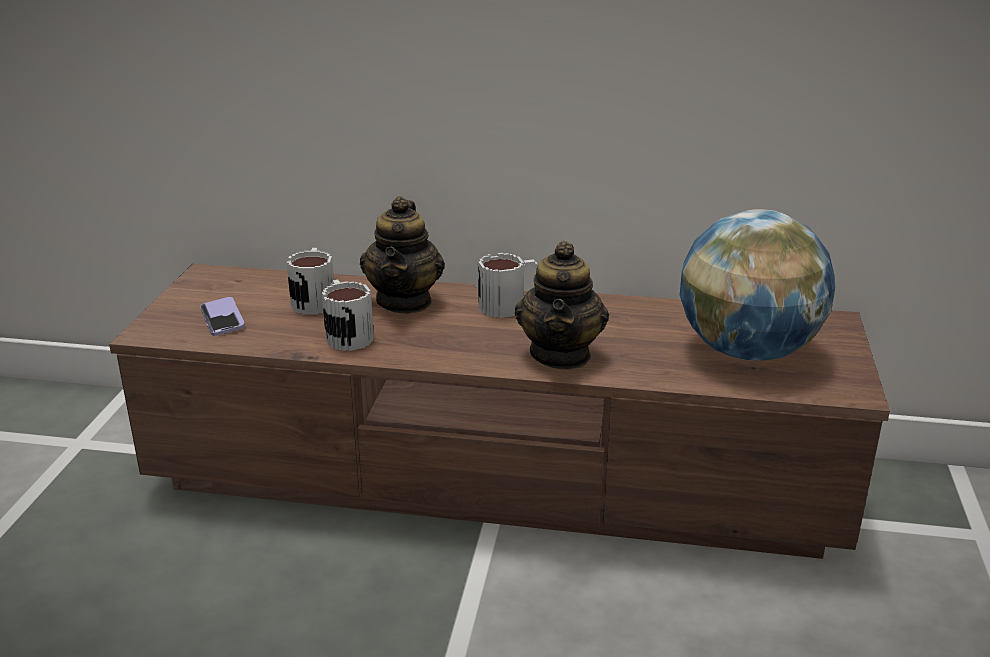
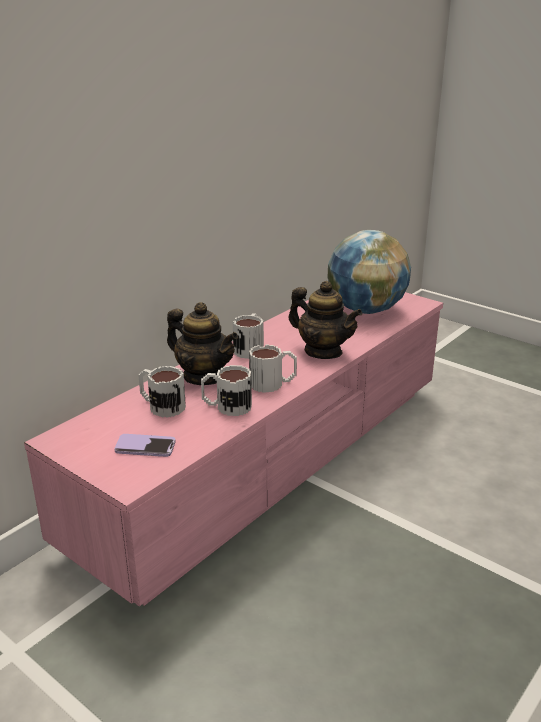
camera: 60 degrees left, 0 degrees up
(431, 346) = (273, 383): none -> mug
(496, 479) = (270, 461): brown tv stand -> pink tv stand

